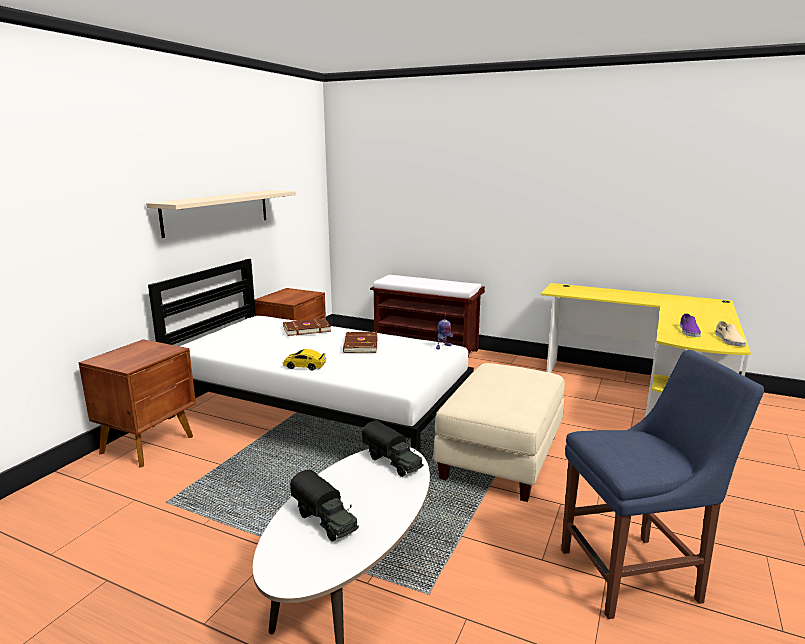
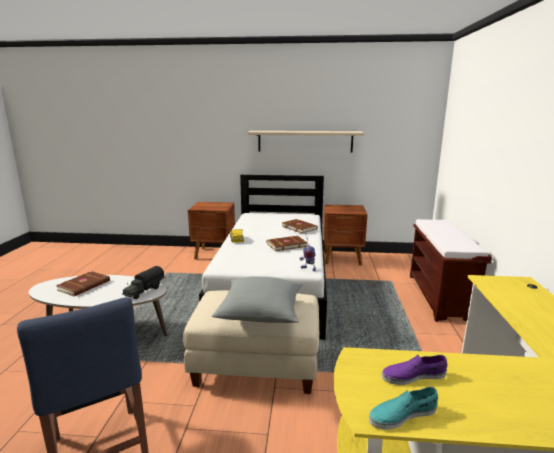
camera: 70 degrees right, 0 degrees up
(325, 520) = (85, 285): toy truck -> brown book
(524, 385) = (261, 312): none -> grey pillow
(729, 340) = (402, 415): beige shoe -> turquoise shoe

